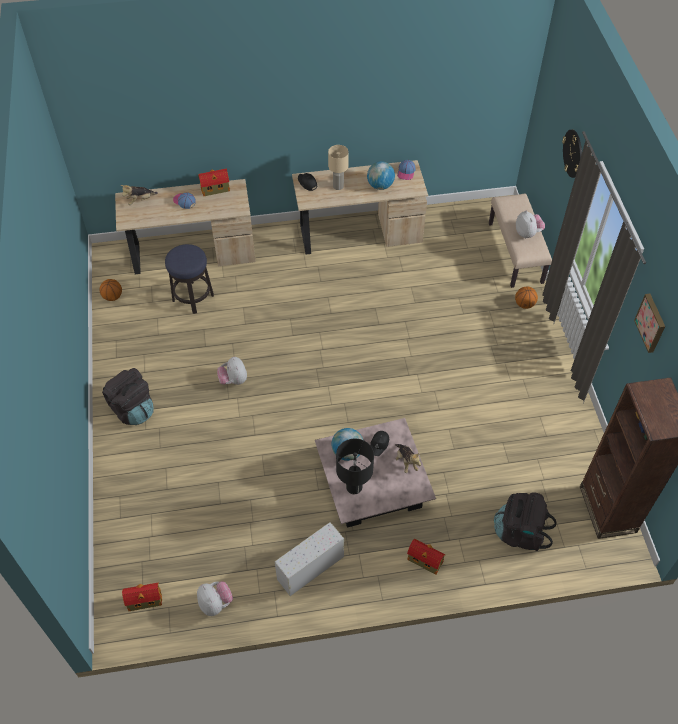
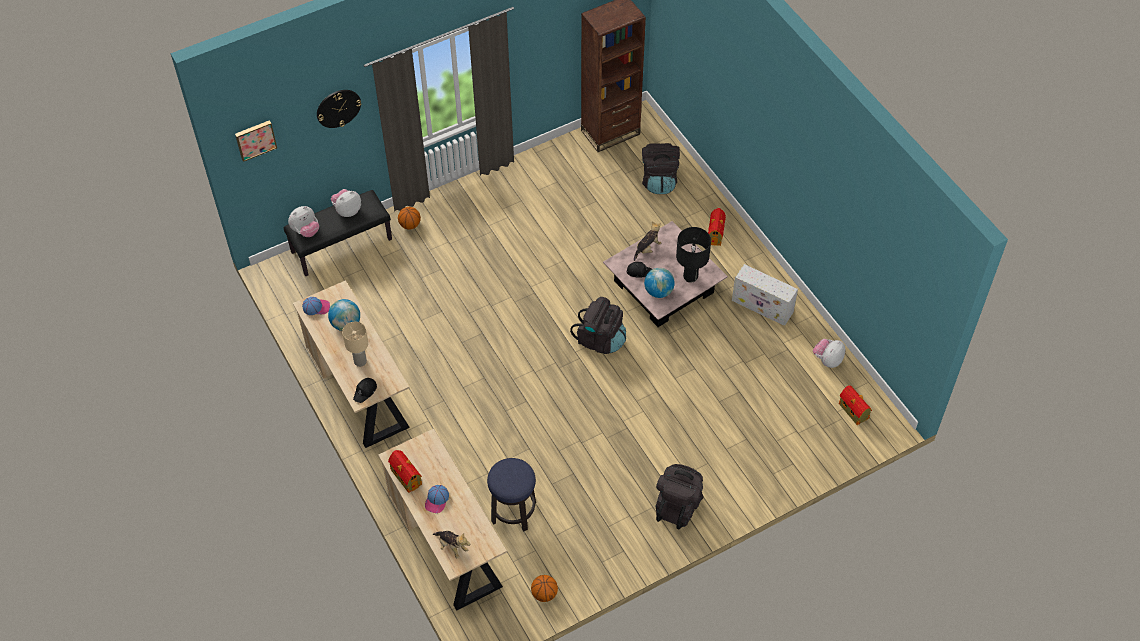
camera: 110 degrees left, 0 degrees up
(233, 380) = (603, 432): plush toy -> plush toy (306, 231)
(332, 409) = (600, 340): none -> black backpack
(516, 253) = (341, 245): beige bench -> black bench
(651, 323) = (531, 29): picture -> picture (255, 139)

